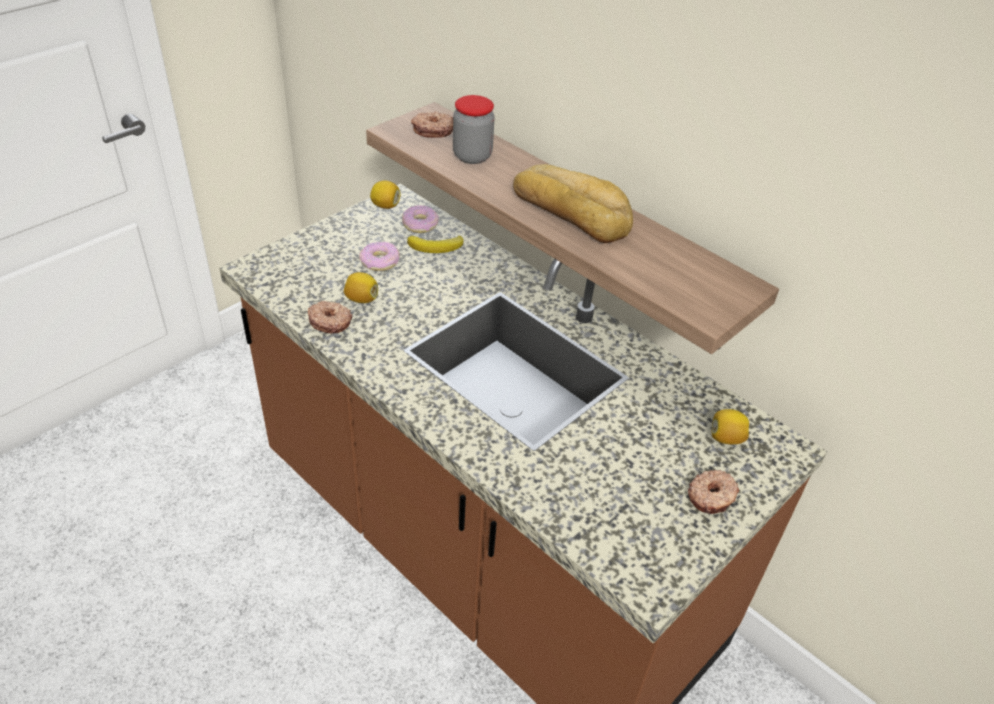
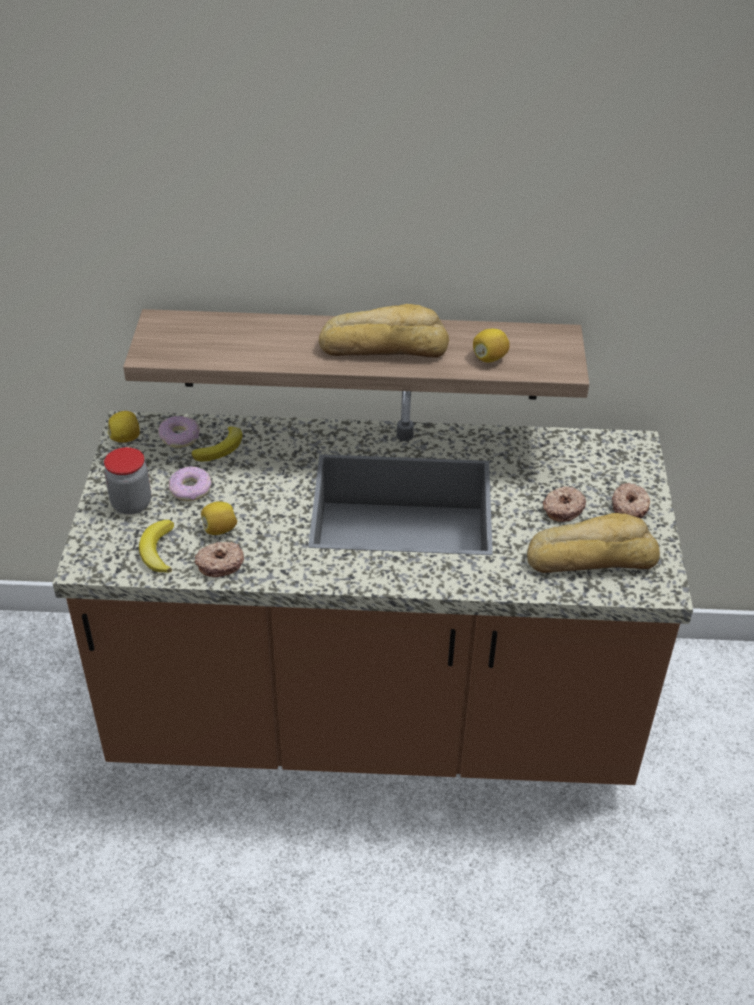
camera: 40 degrees left, 0 degrees up
(305, 287) = (157, 550): none -> banana
(433, 130) = (182, 335): donut -> donut (562, 509)
(472, 156) = (247, 341): jar -> jar (131, 504)
(618, 512) = (590, 556): none -> bread
(726, 438) = (594, 462): lemon -> lemon (489, 358)

